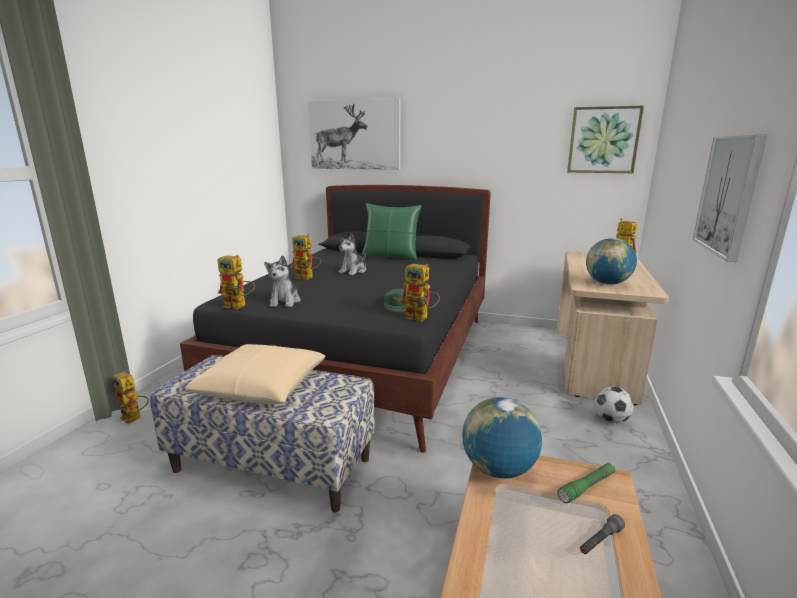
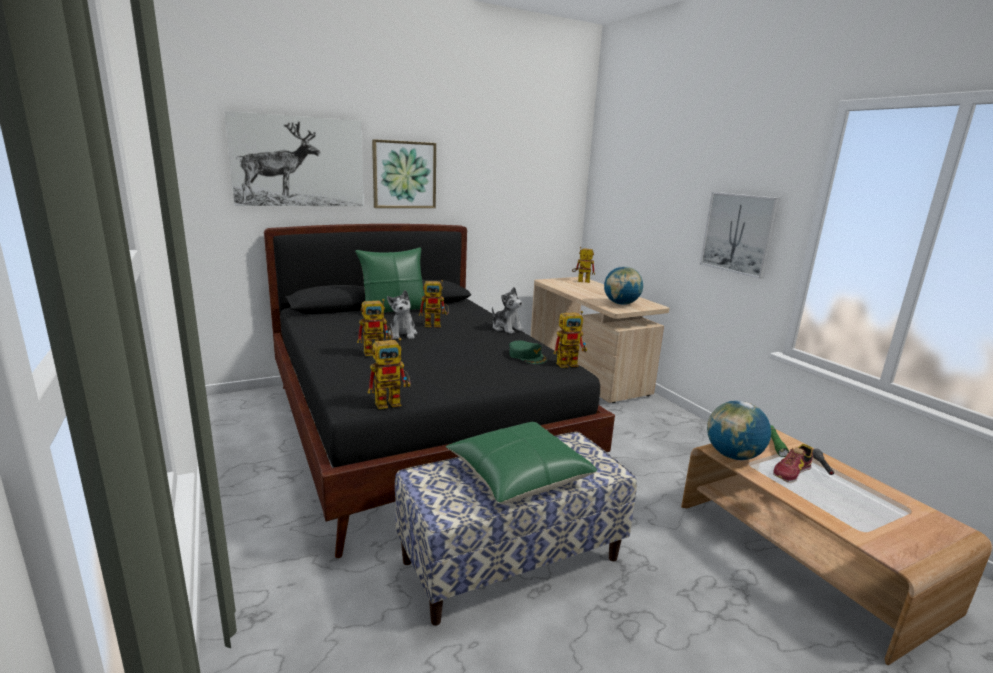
camera: 45 degrees left, 0 degrees up
(135, 419) = (269, 614): toy robot -> toy robot (436, 324)
(261, 387) = (518, 475): beige pillow -> green pillow
(285, 301) = (427, 383): plush toy -> plush toy (506, 328)
(536, 520) = (791, 472): none -> shoe
(603, 140) = (552, 177): picture -> picture (404, 175)
(611, 420) = (651, 411): football -> none

